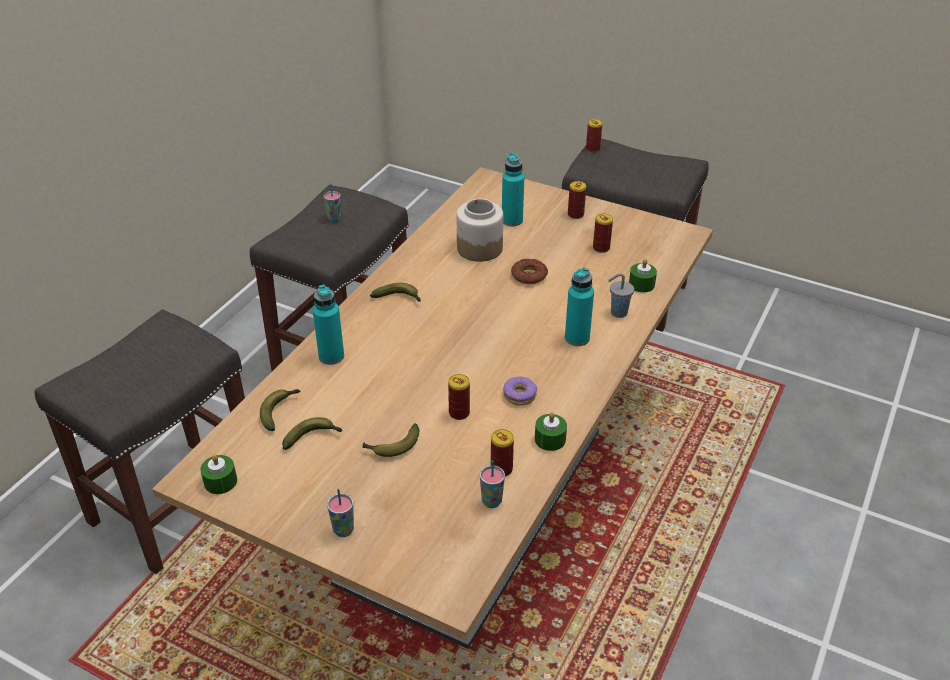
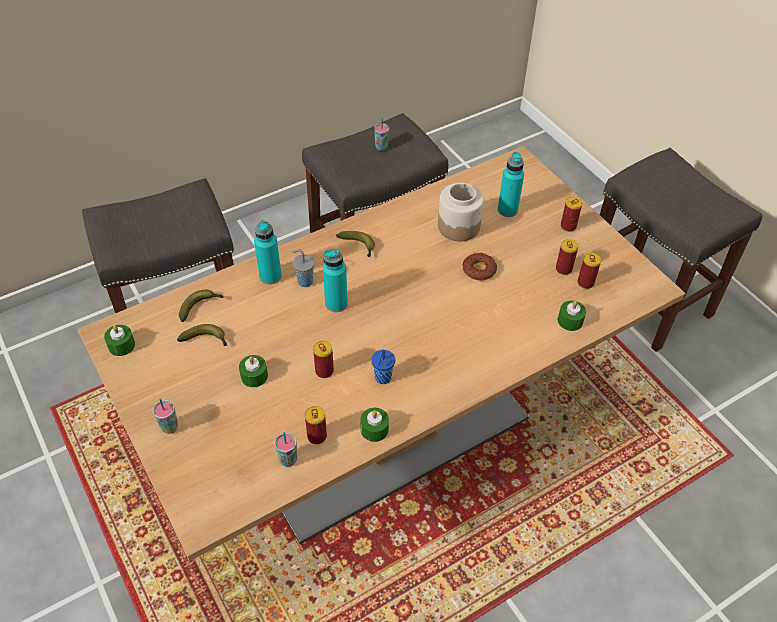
camera: 30 degrees right, 10 degrees up
(392, 447) = (254, 376): banana -> green candle
(520, 395) = (382, 378): donut -> blue cup
(577, 338) = (471, 348): turquoise bottle -> turquoise bottle (336, 303)
(592, 149) = (654, 161): can -> can (585, 283)
(617, 313) = (525, 339): grey cup -> grey cup (304, 281)

